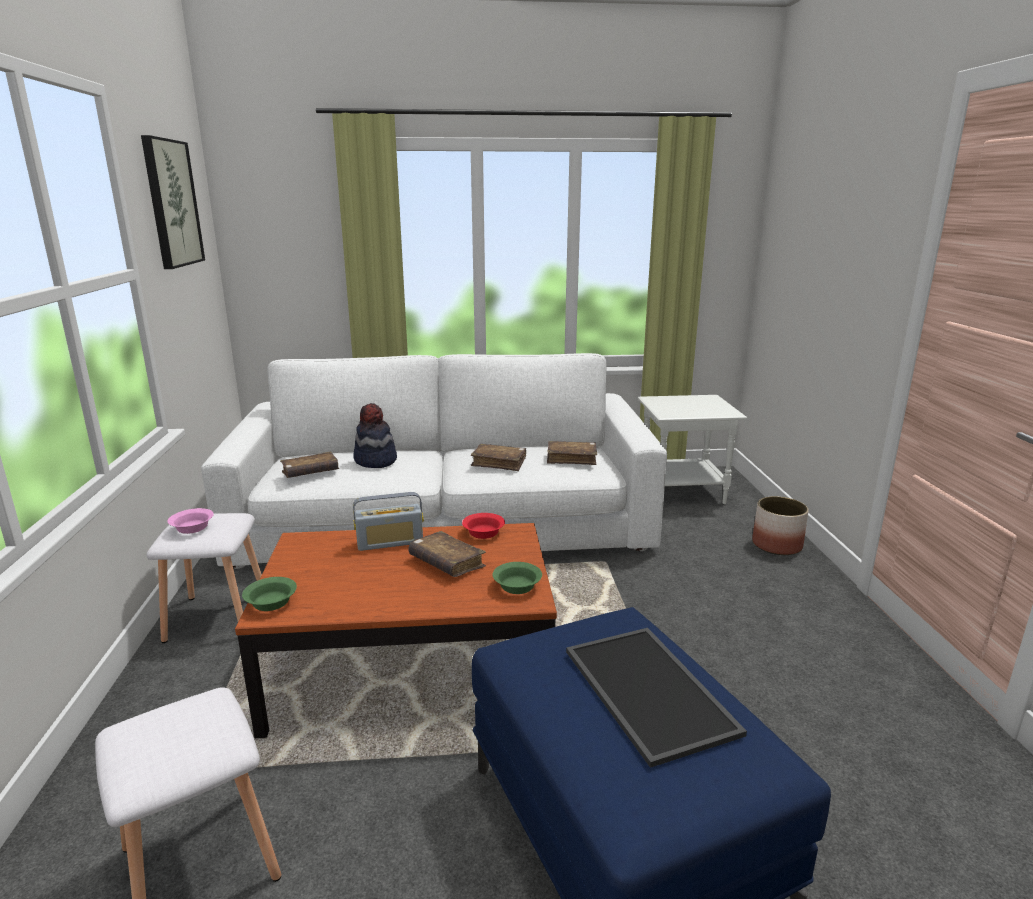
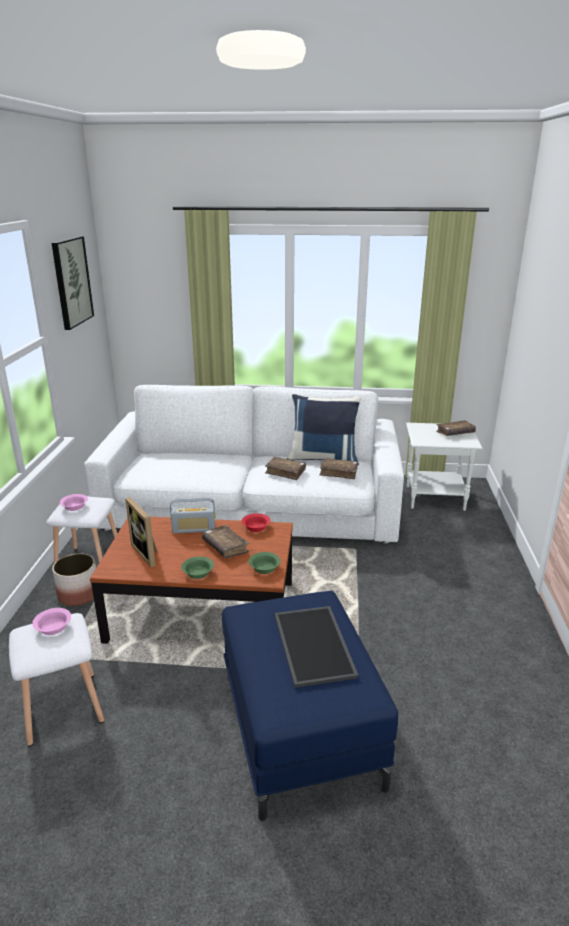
camera: 10 degrees right, 5 degrees up
(182, 716) = (54, 627): none -> pink bowl
(270, 603) = (112, 564): green bowl -> green bowl (197, 573)
(310, 472) = (155, 470): brown book -> brown book (455, 433)
(326, 581) = (148, 553): none -> picture frame
(375, 461) = (200, 464): hat -> none
(541, 446) = (323, 458): none -> blue pillow
(777, 545) = (490, 548): planter -> planter (79, 595)

